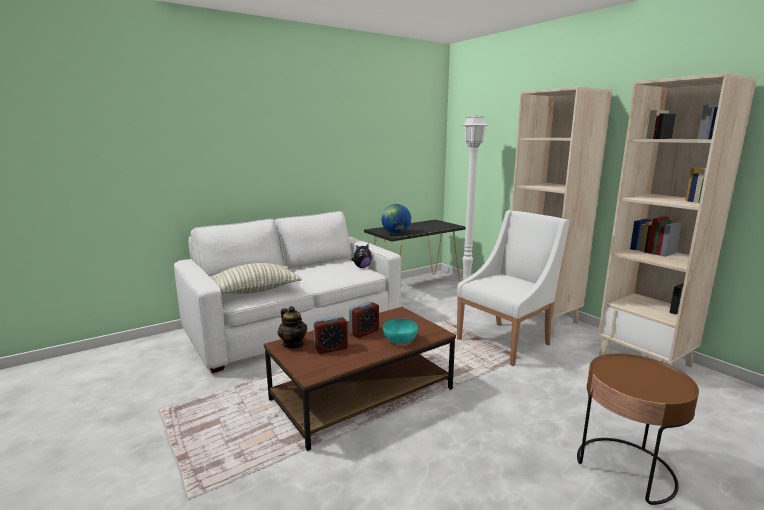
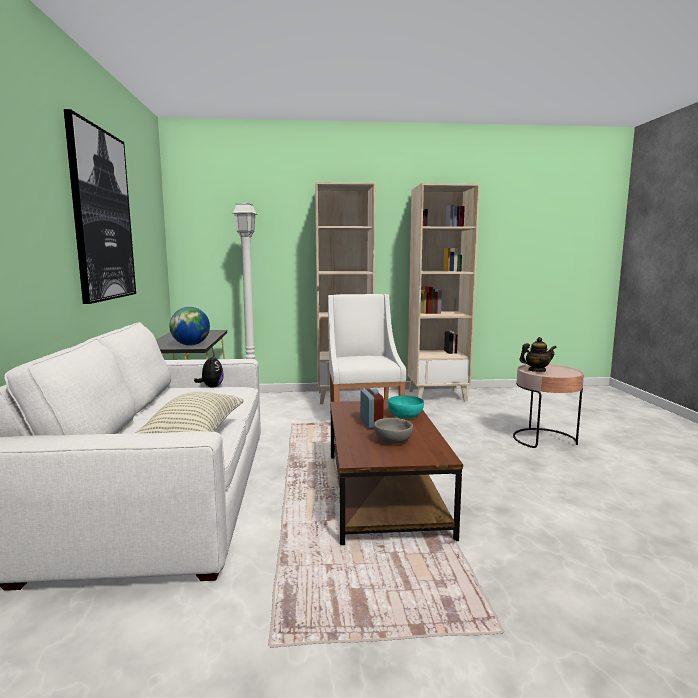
camera: 60 degrees left, 5 degrees down
(293, 344) = (360, 454): teapot -> teapot (536, 370)
(331, 348) = (392, 441): alarm clock -> grey bowl
(332, 137) = (102, 215): none -> picture
(625, 469) = (544, 439): brown side table -> pink side table

